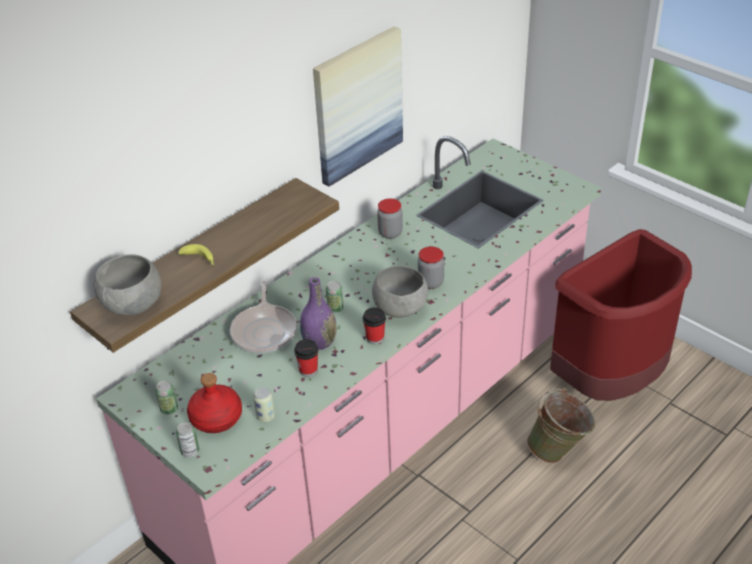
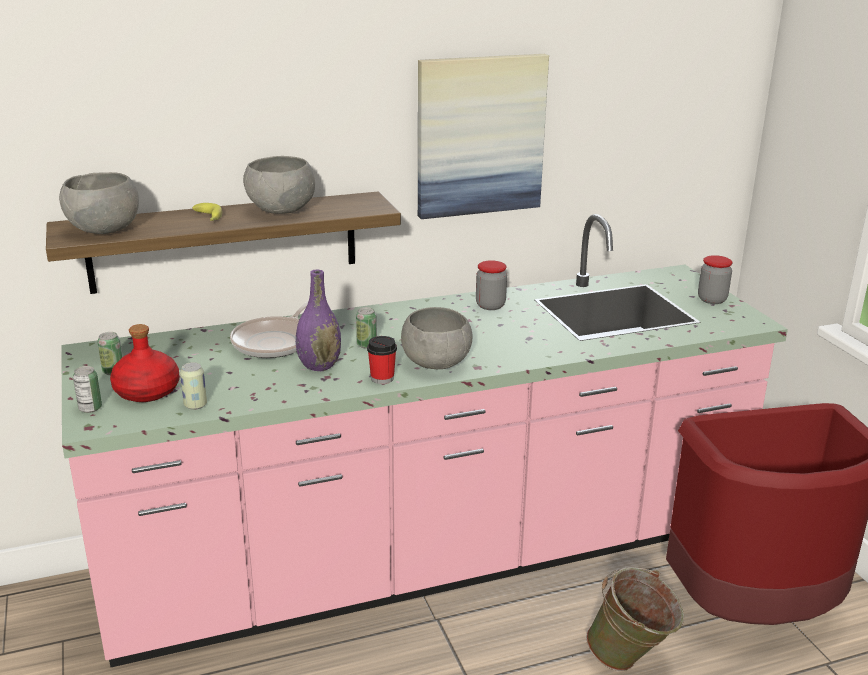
camera: 25 degrees right, 15 degrees down
(248, 230) = (282, 211): none -> grey bowl
(308, 370) = (282, 383): cup -> none
(430, 282) = (494, 353): jar -> jar (712, 299)

